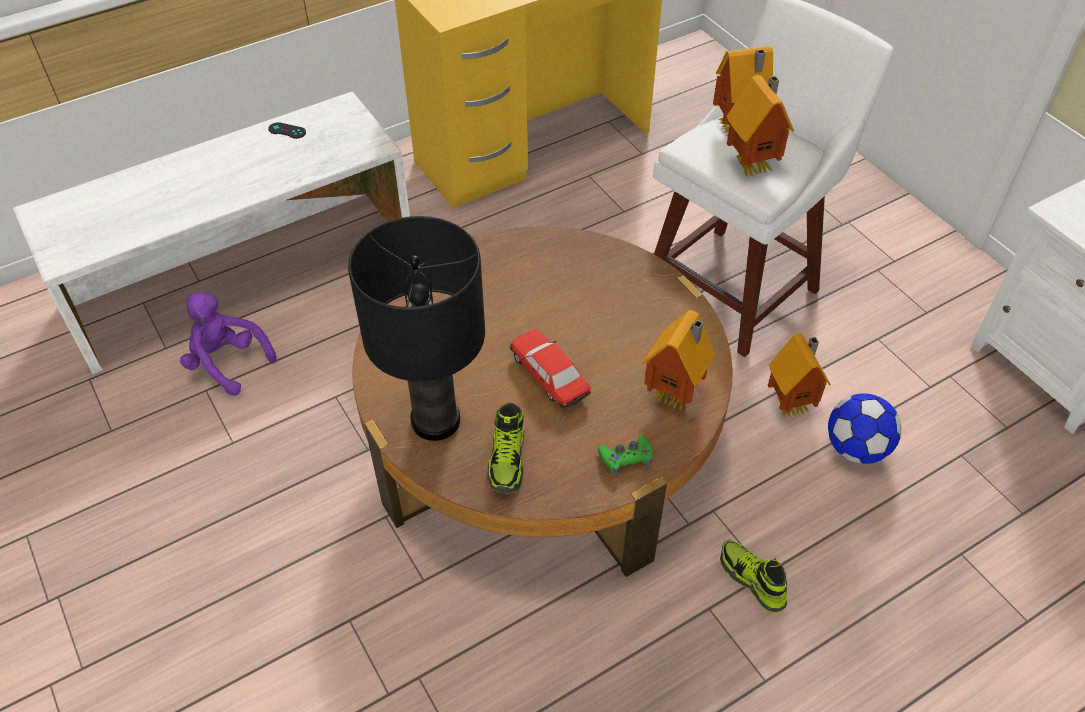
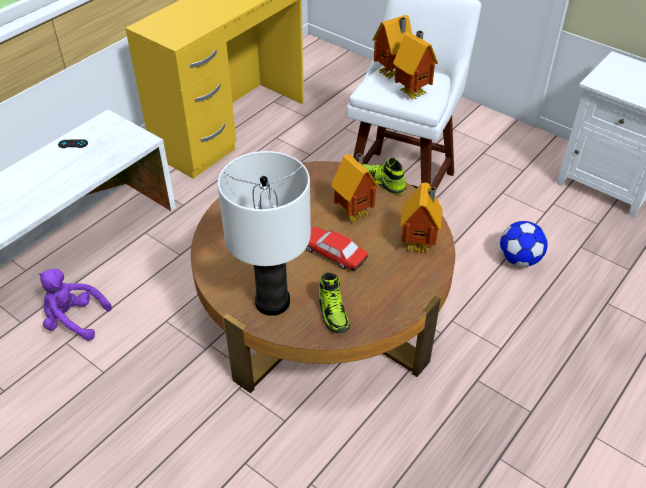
camera: 20 degrees left, 5 degrees down
(435, 420) = (272, 301): black table lamp -> white table lamp
(626, 457) = (408, 290): green game controller -> none
(751, 580) = (495, 355): shoe -> shoe (381, 183)
(792, 404) = (469, 244): toy house -> toy house (355, 213)

